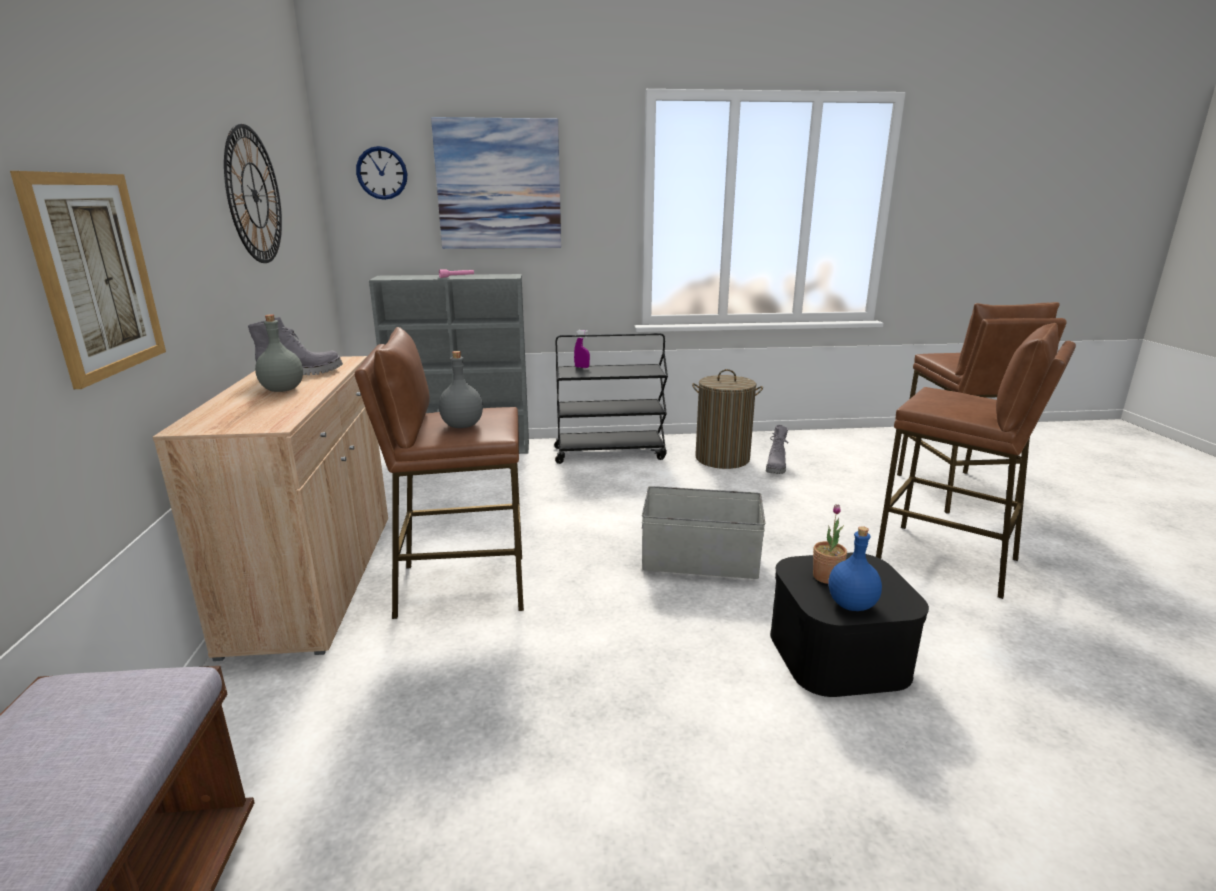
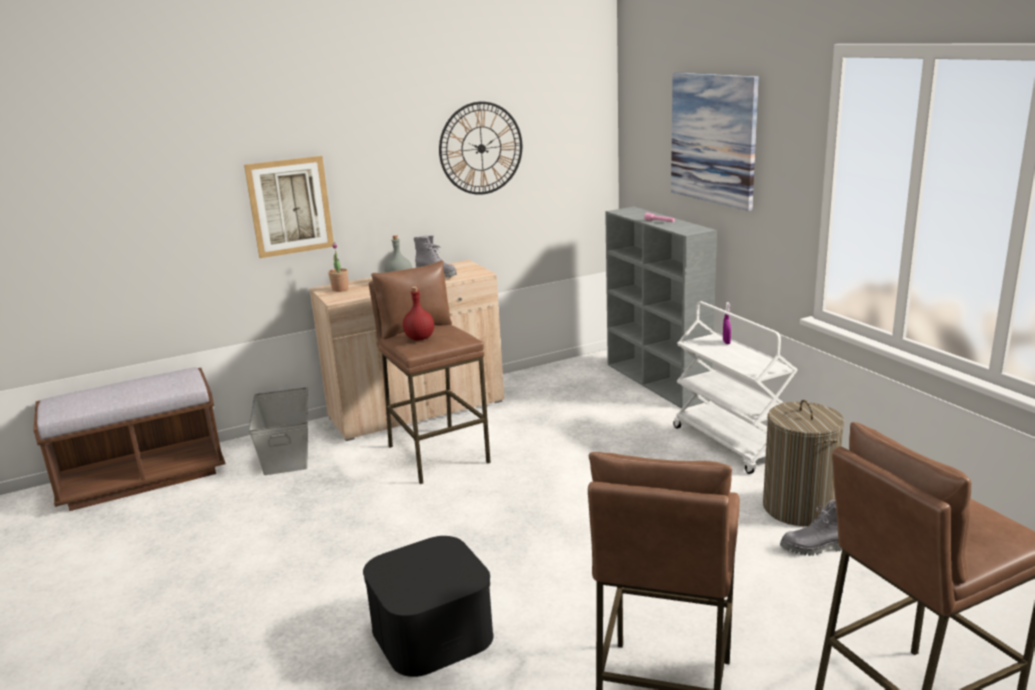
camera: 70 degrees right, 0 degrees up
(382, 173) = (646, 119): wall clock -> none
(462, 426) = (419, 338): grey bottle -> red bottle
(610, 453) = (731, 444): black cart -> white cart
(699, 560) = (542, 538): grey storage box -> grey storage box (287, 451)
(826, 577) = (434, 560): potted plant -> potted plant (340, 289)
(851, 605) = (393, 576): blue bottle -> none

